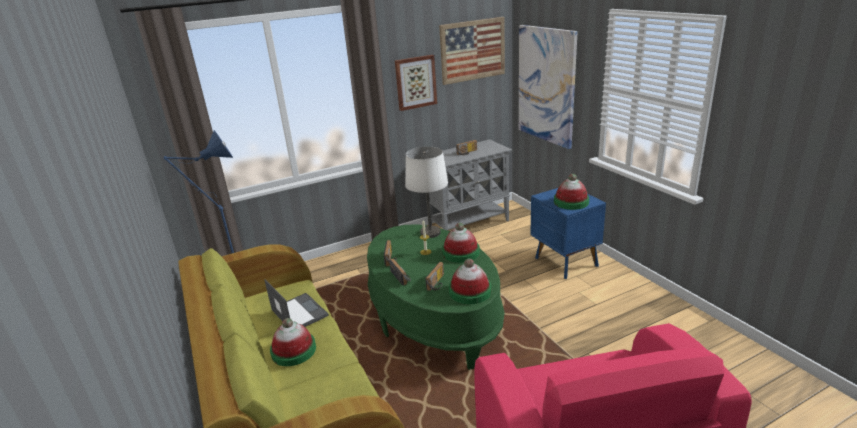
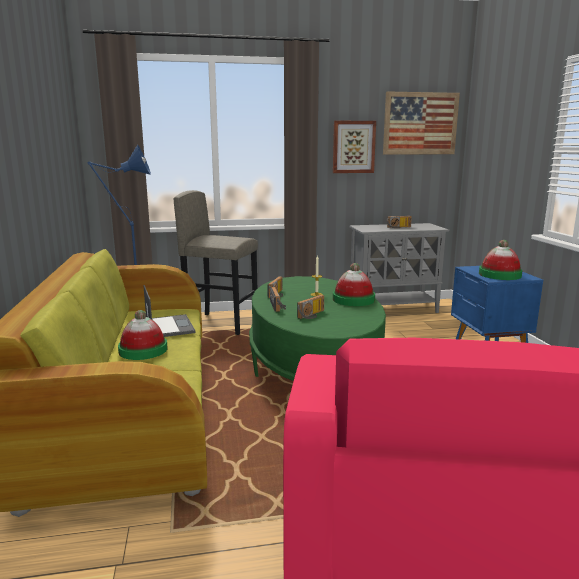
camera: 15 degrees right, 10 degrees down
(321, 276) = (221, 323): none -> grey stool
(430, 233) = (331, 284): white table lamp -> none
(470, 291) = (343, 325): hat -> none
(546, 85) = (495, 160): picture -> none

